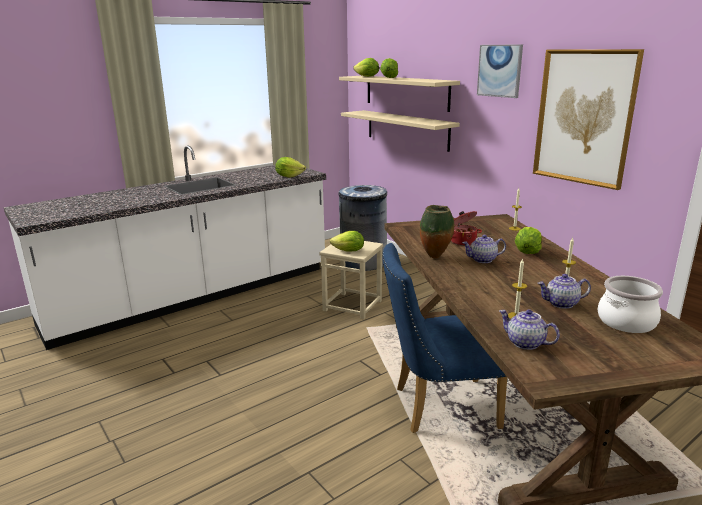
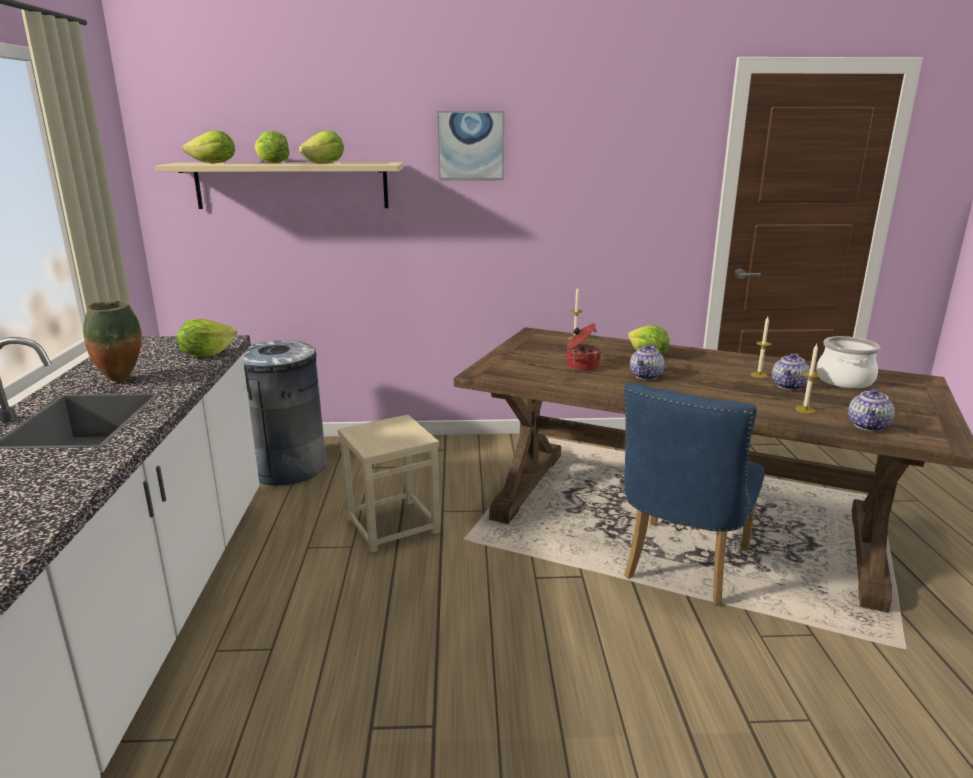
camera: 55 degrees left, 0 degrees up
(349, 251) = (398, 440): lettuce -> lettuce (325, 163)
(406, 129) = (301, 244): beige shelf -> none
(436, 257) = (612, 391): vase -> vase (122, 380)
(525, 343) = (868, 426): teapot -> teapot turned 45 degrees counterclockwise
(584, 117) = (595, 196): picture -> none

